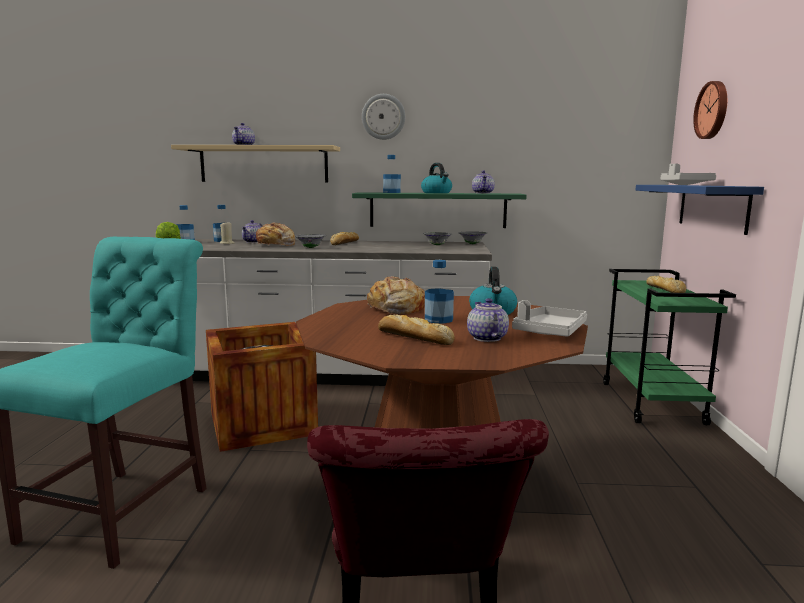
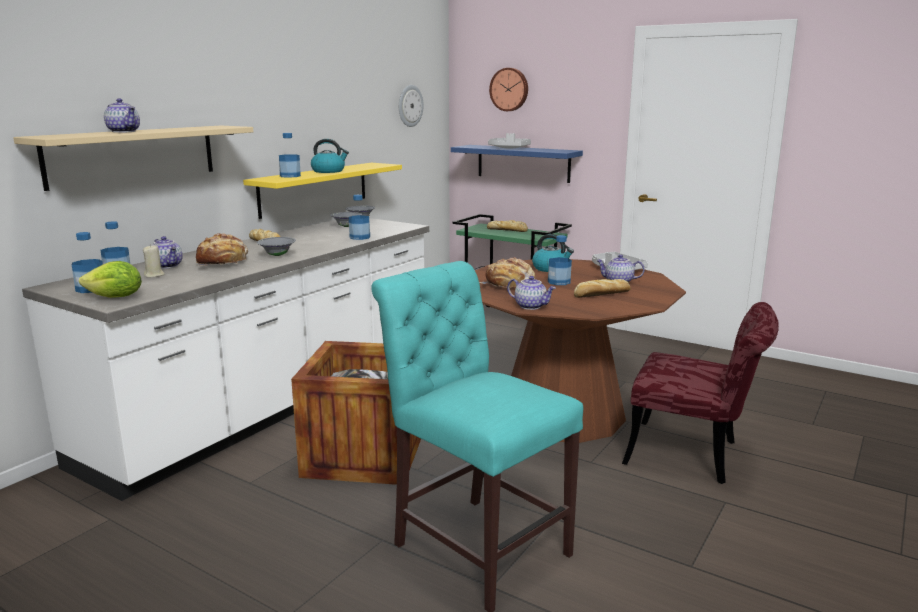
camera: 60 degrees left, 5 degrees up
(383, 117) = (260, 87): wall clock -> wall clock (410, 106)
(402, 250) = (360, 237): none -> bottle
(438, 210) = (314, 189): green shelf -> yellow shelf
(483, 193) = (362, 167): teapot -> teapot (531, 306)

